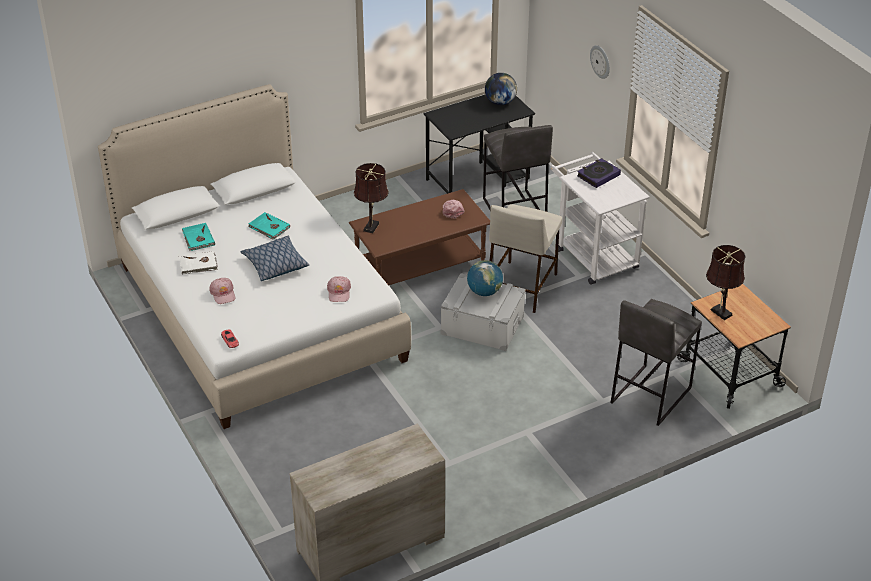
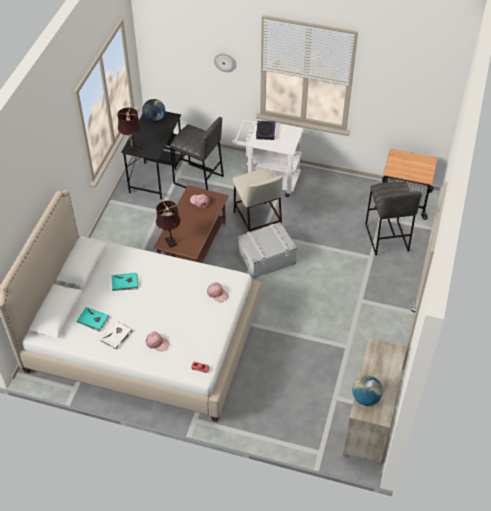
camera: 45 degrees left, 10 degrees up
(275, 265) = (160, 303): pillow -> none
(484, 292) = (264, 238): globe -> globe (365, 398)
(719, 311) = (401, 170): brown table lamp -> brown table lamp (132, 148)

